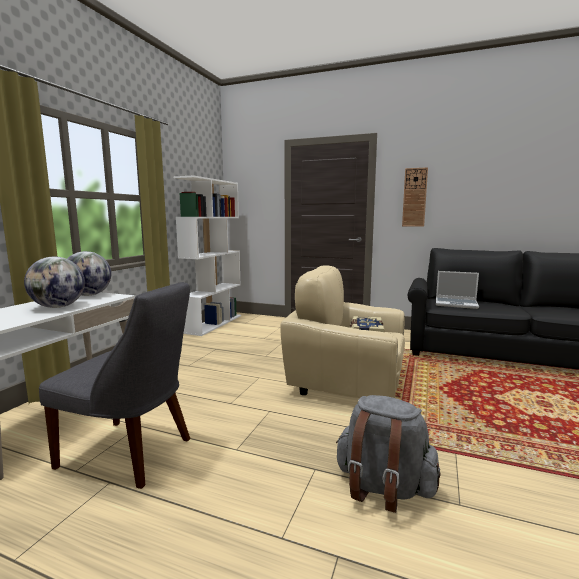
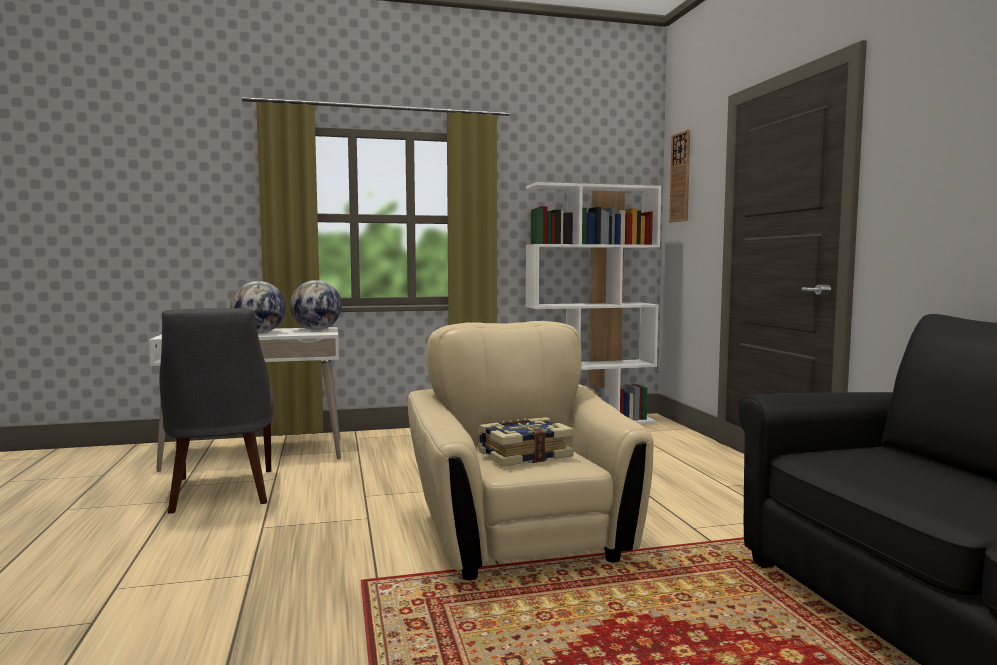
camera: 55 degrees right, 5 degrees down
(383, 487) = (233, 622): grey backpack -> none
(414, 197) = (934, 182): wall clock -> wall clock (680, 177)
(456, 304) = (882, 465): laptop -> none

